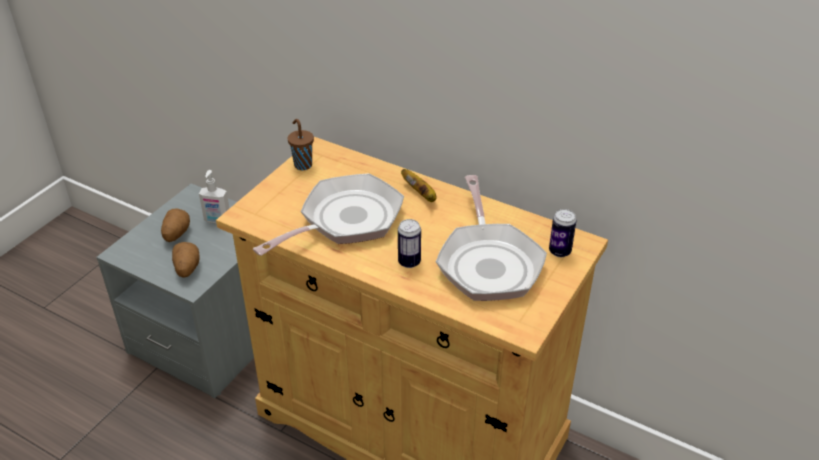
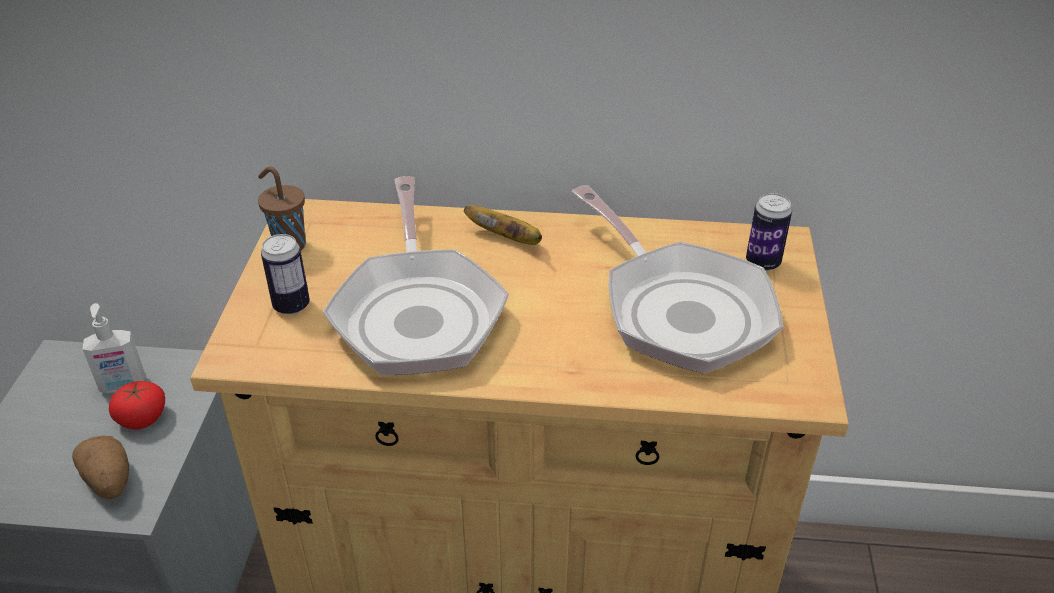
camera: 25 degrees left, 0 degrees up
(176, 234) = (59, 430): potato -> none
(218, 241) = (142, 417): none -> tomato
(345, 220) = (418, 312): frying pan -> frying pan turned 150 degrees clockwise
(409, 262) = (564, 346): can -> can (291, 305)

